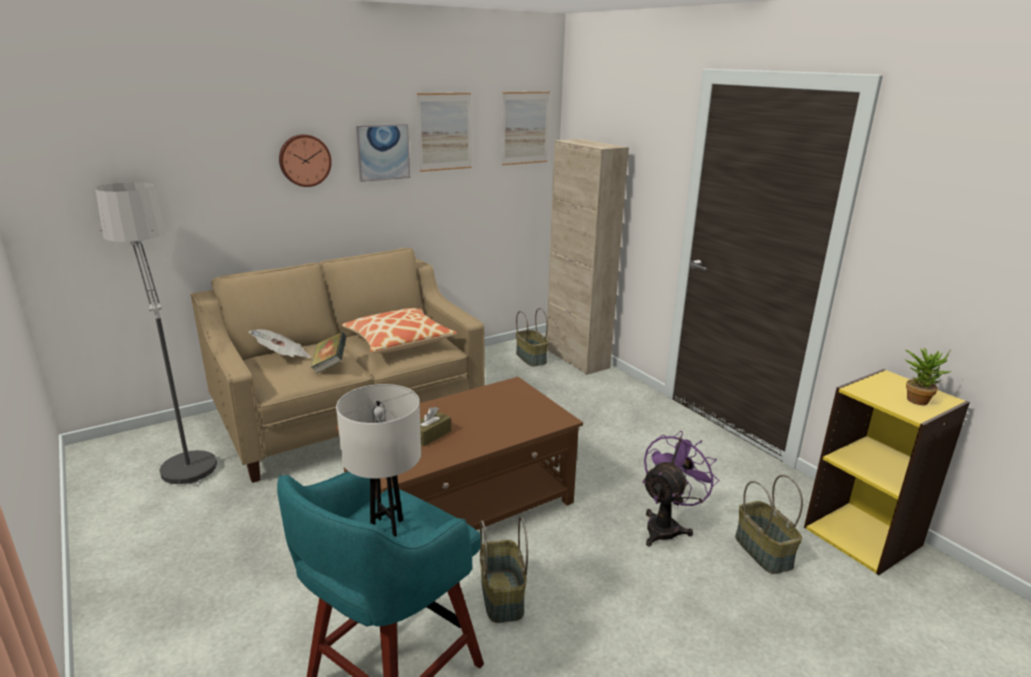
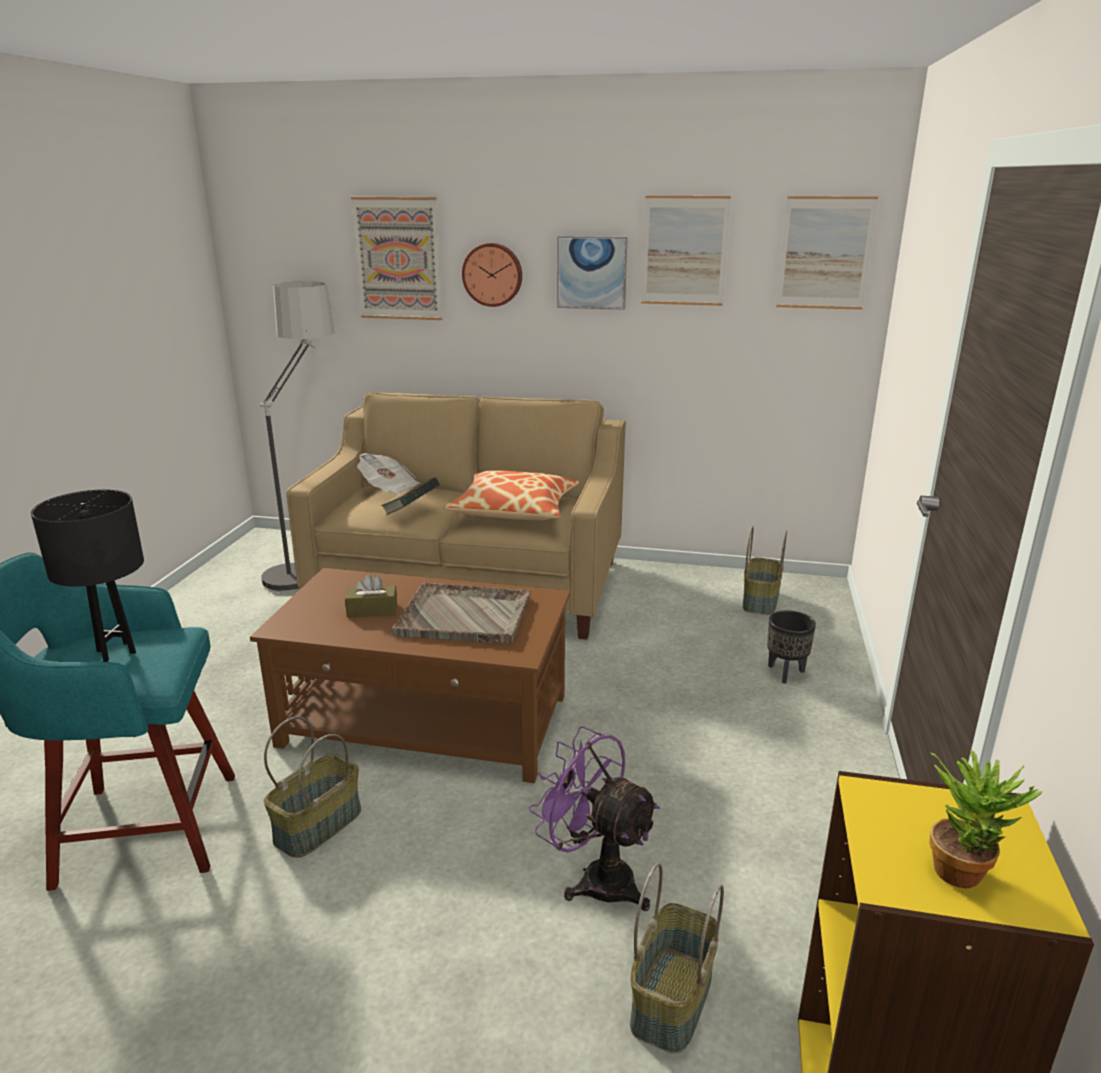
camera: 45 degrees right, 0 degrees up
(214, 154) = (398, 259): none -> picture
(386, 527) = (116, 652): white table lamp -> black table lamp
(492, 413) = (465, 616): none -> grey tray
(577, 359) = (824, 625): beige cabinet -> none
(596, 390) = (786, 673): none -> black planter
(667, 526) = (596, 878): purple fan -> purple fan turned 135 degrees counterclockwise

